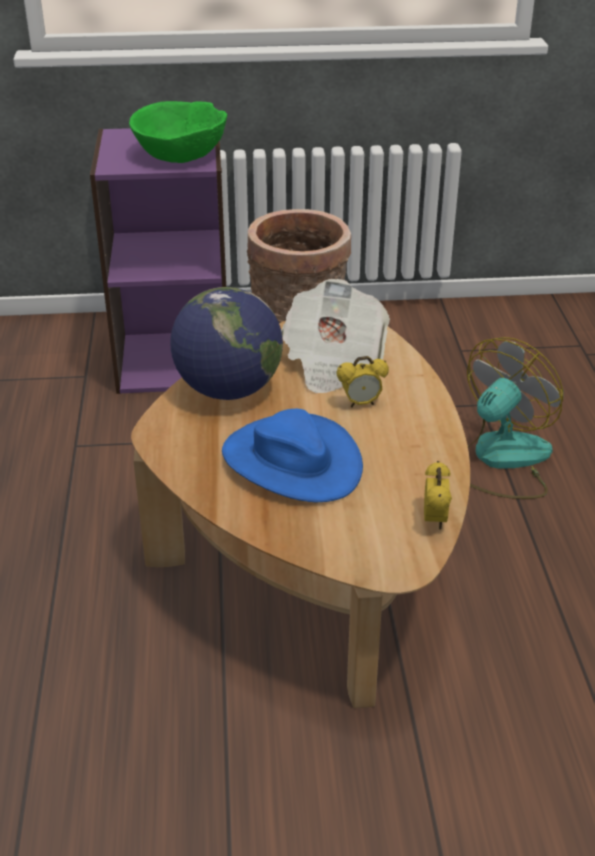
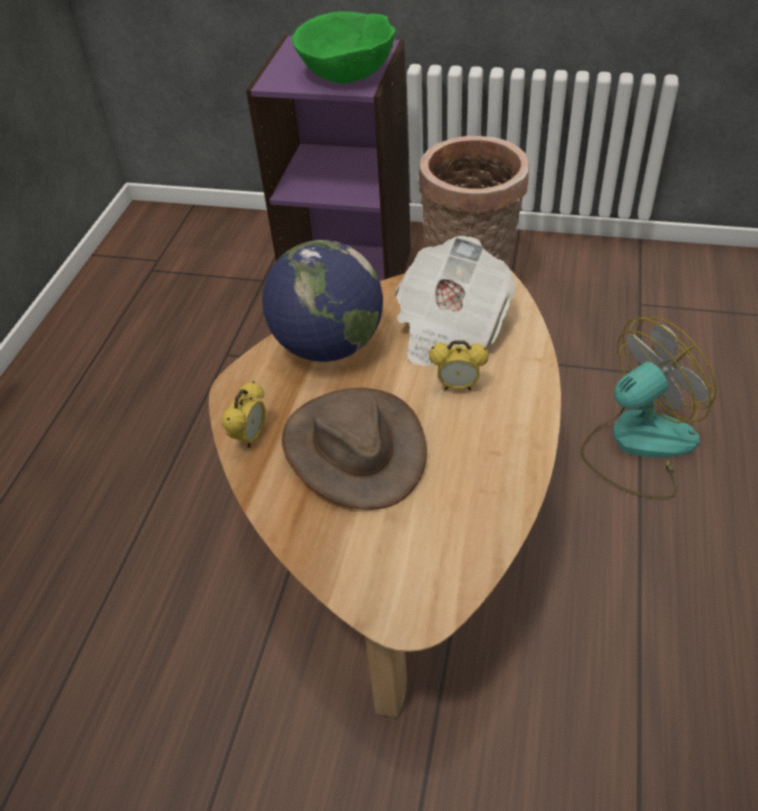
camera: 20 degrees right, 10 degrees up
(291, 462) = (353, 448): blue hat -> brown hat
(434, 520) = (476, 559): alarm clock -> alarm clock (250, 437)

